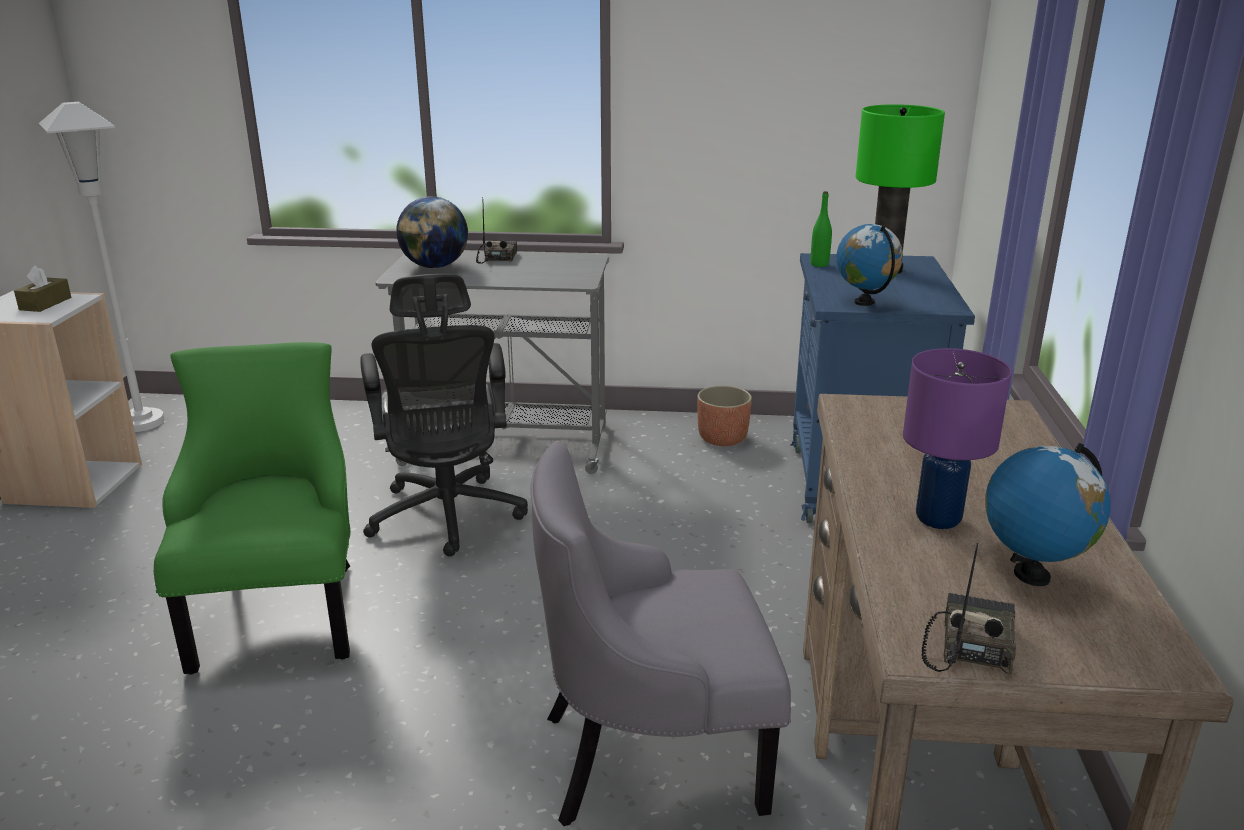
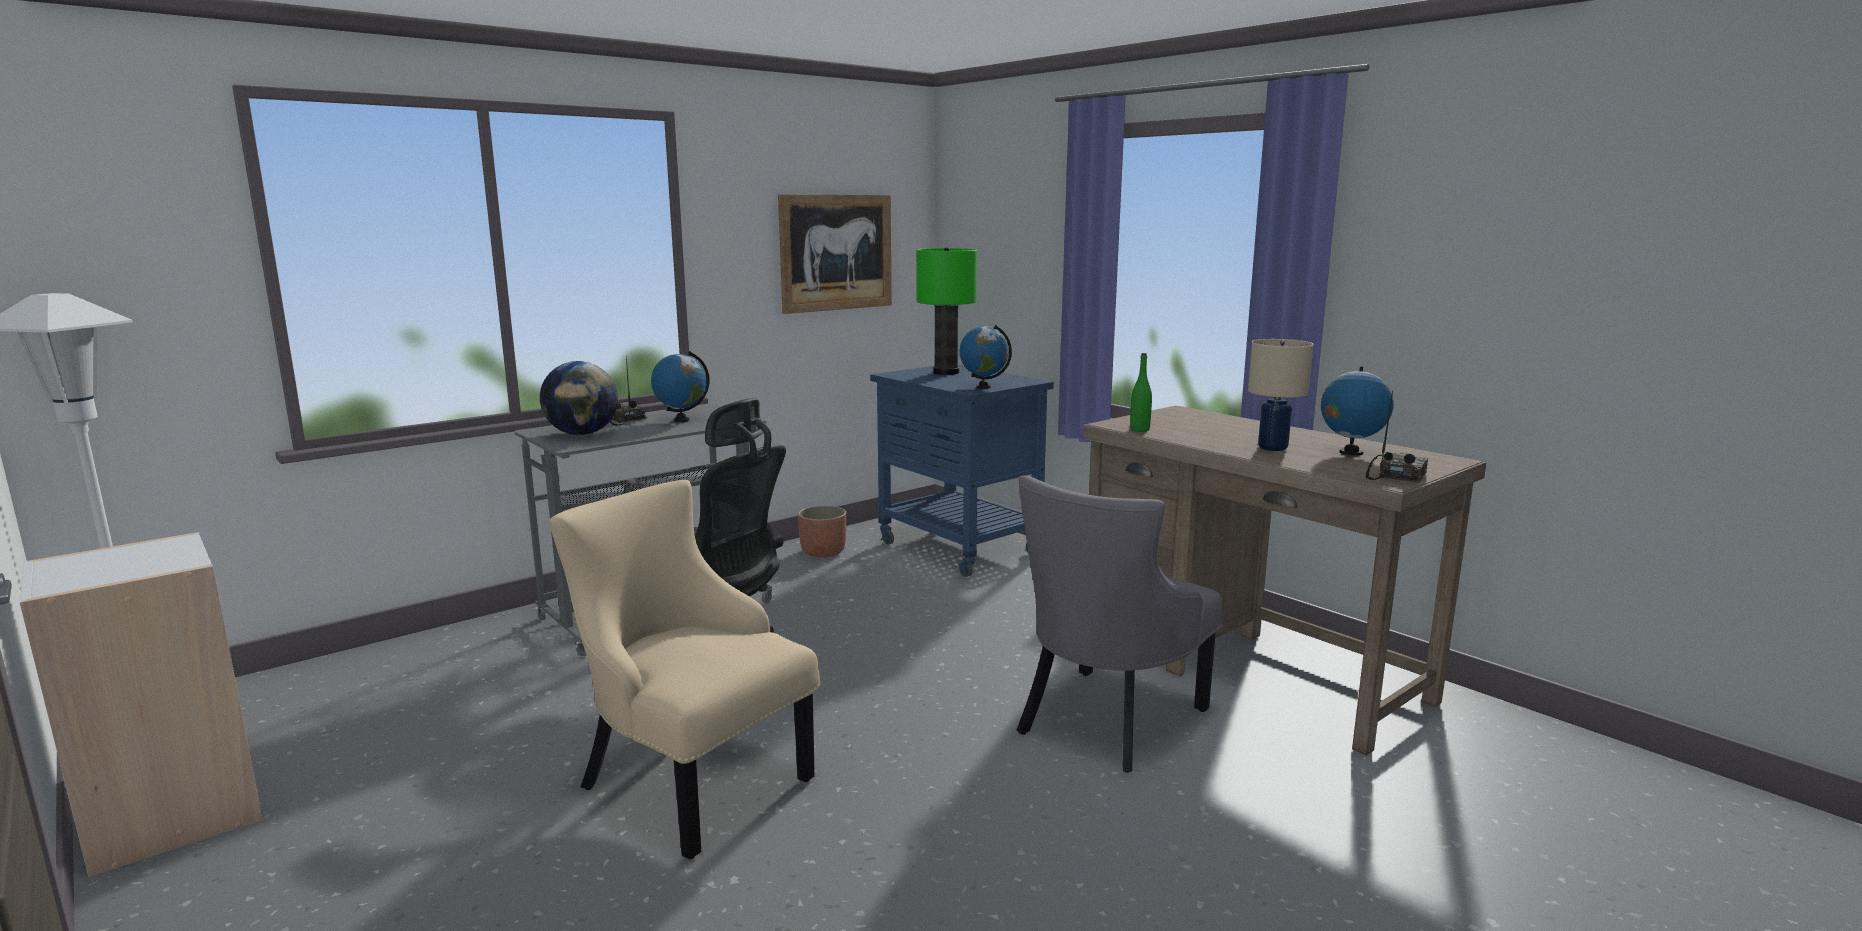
camera: 45 degrees left, 10 degrees down
(45, 303) = (137, 556): brown tissue box -> none
(280, 619) = (696, 788): green chair -> beige chair
(534, 270) = (681, 420): none -> globe
(813, 97) = (836, 252): none -> picture
(819, 264) = (901, 377): green bottle -> green bottle (1139, 430)
(939, 519) = (1272, 448): purple table lamp -> beige table lamp
(968, 645) = (1396, 476): radio -> radio turned 60 degrees clockwise

